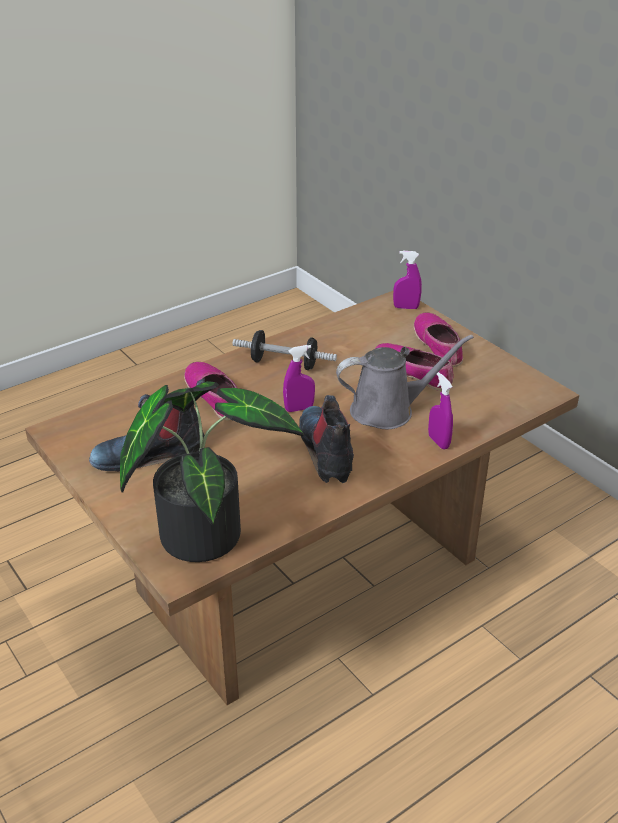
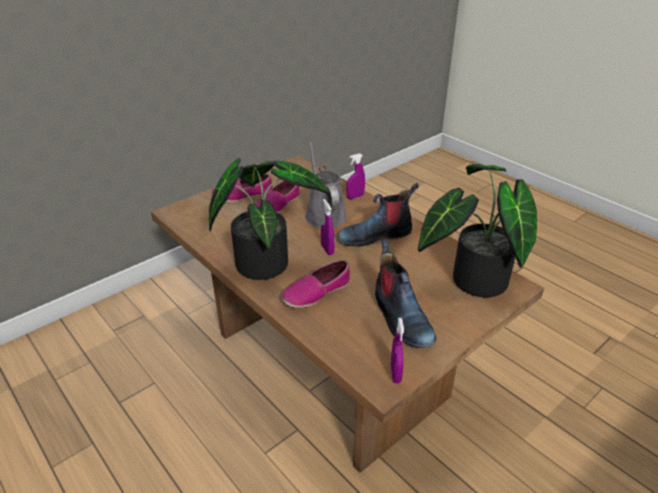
camera: 95 degrees left, 0 degrees up
(284, 363) = (265, 260): dumbbell -> potted plant
(406, 307) = (184, 208): purple spray bottle -> purple spray bottle (395, 374)

